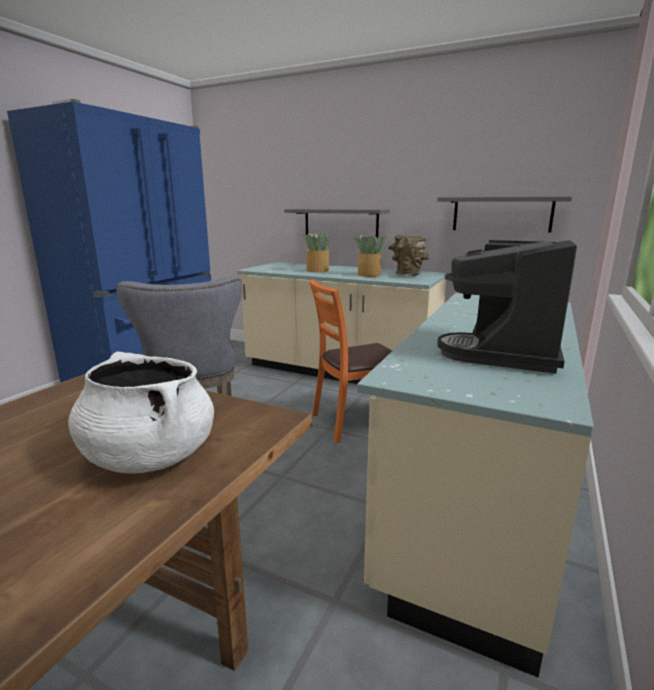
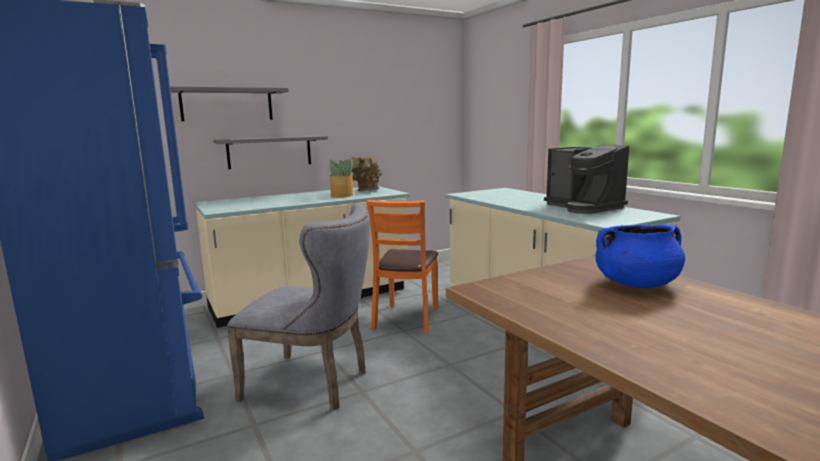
camera: 55 degrees left, 5 degrees down
(150, 456) = (636, 284): white cooking pot -> blue cooking pot
(317, 270) = (285, 200): potted plant -> none
(501, 214) = (405, 135): grey shelf -> grey shelf (227, 104)

